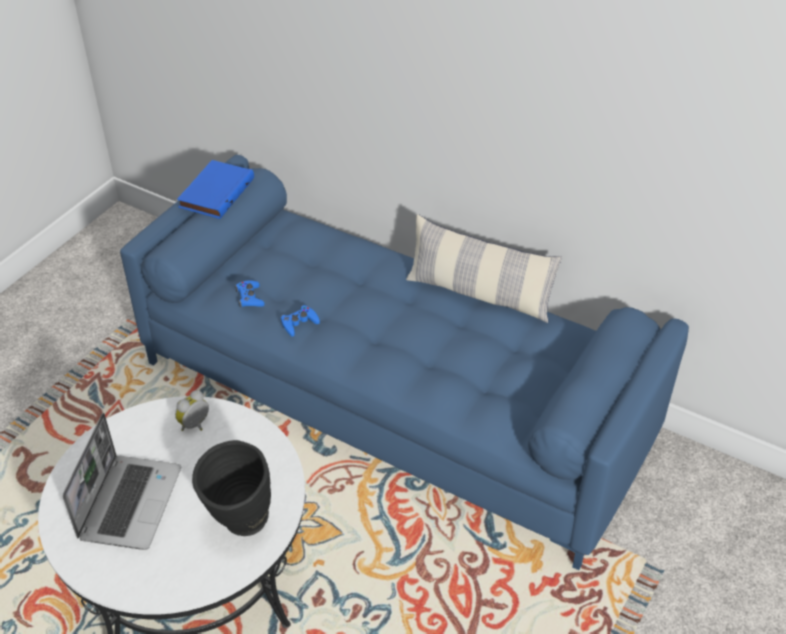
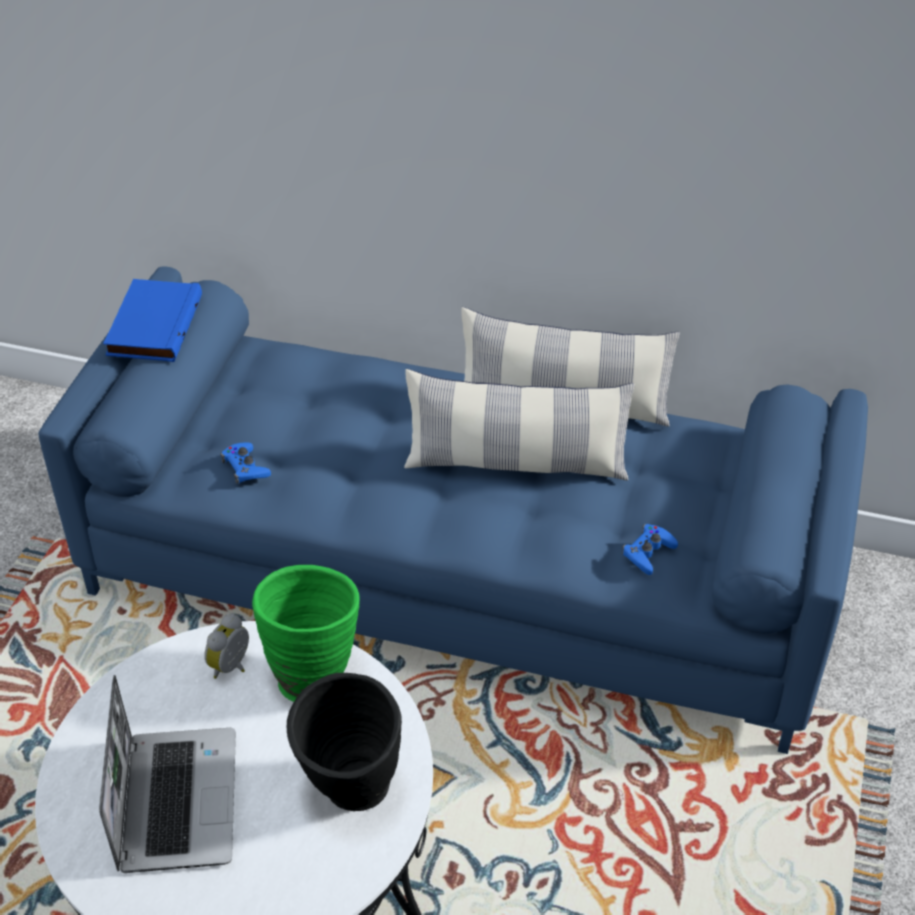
camera: 15 degrees left, 0 degrees up
(245, 440) = (313, 673): none -> green vase
(299, 323) = (331, 491): blue game controller -> blue game controller (648, 552)
(431, 328) = (516, 463): none -> pillow

